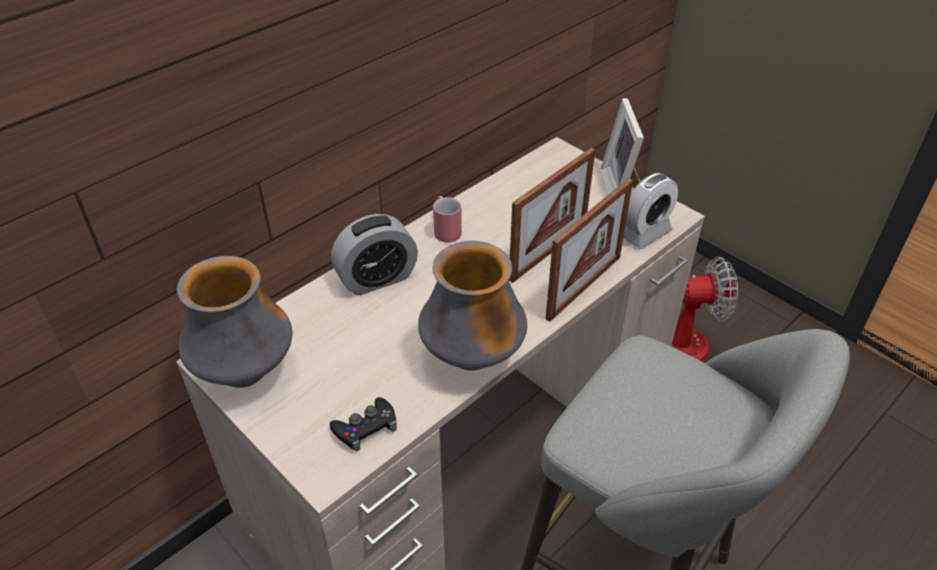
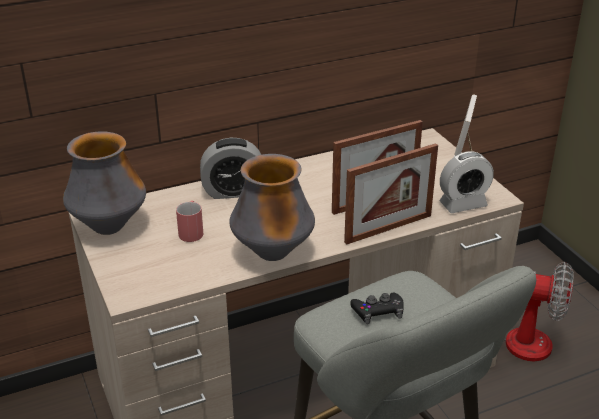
camera: 20 degrees right, 10 degrees down
(365, 428) = (171, 276): black game controller -> black game controller (378, 311)
(445, 229) = (304, 171): red mug -> red mug (191, 231)

